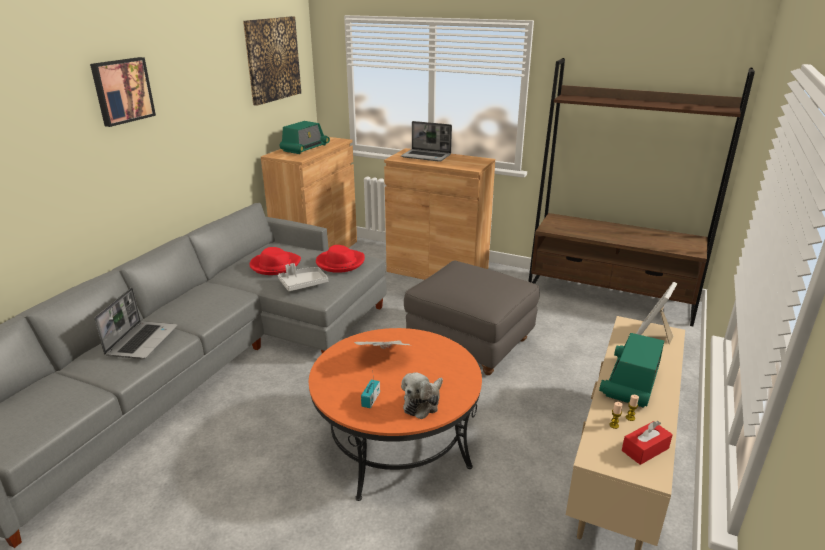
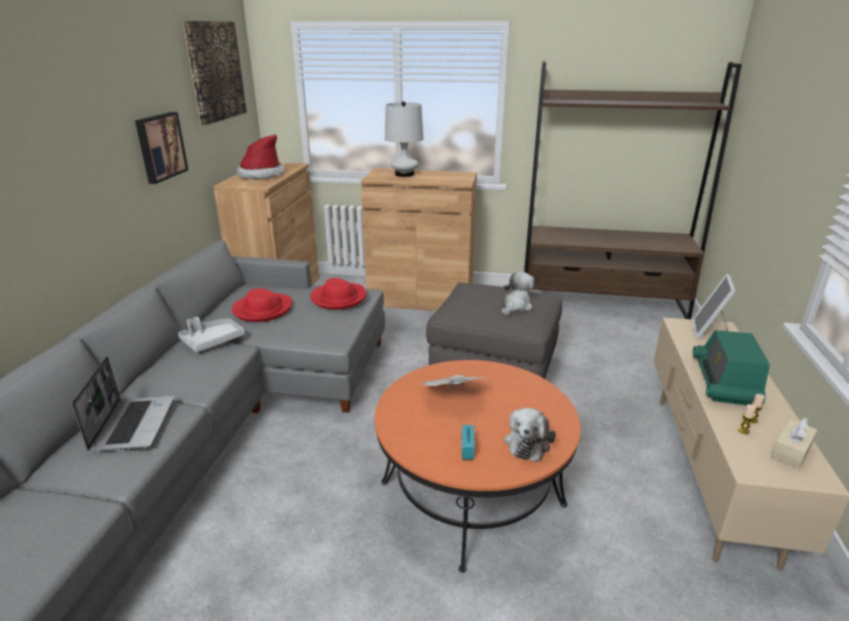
camera: 15 degrees left, 0 degrees up
(122, 91) = (53, 99): picture -> picture (160, 146)
(303, 284) = (308, 327): grey tray -> grey tray (212, 341)
(305, 148) = (261, 175): radio -> hat
(426, 156) = (404, 174): laptop -> white table lamp
(485, 288) = (515, 306): none -> plush toy
(645, 449) = (791, 451): red tissue box -> beige tissue box

